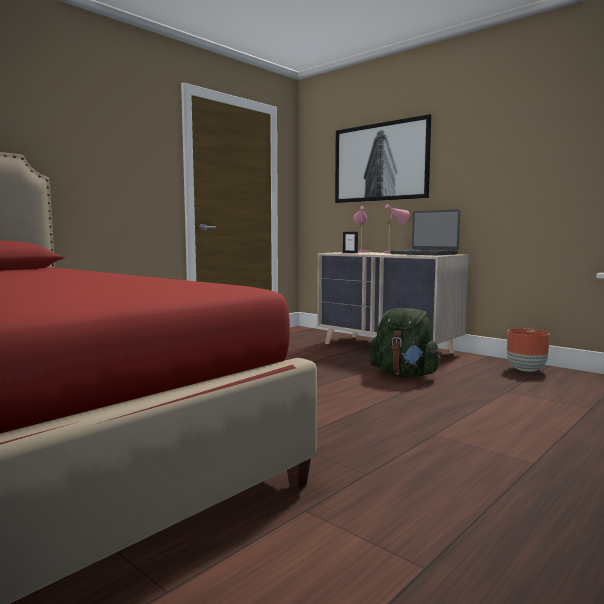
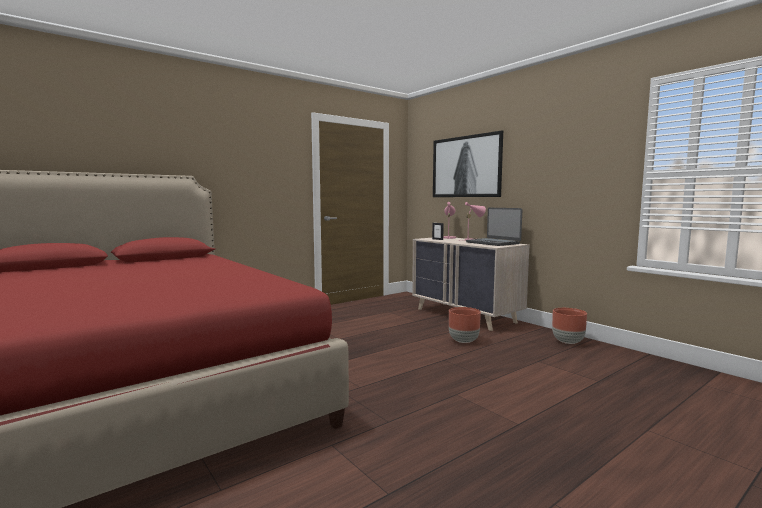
camera: 10 degrees right, 0 degrees up
(404, 375) = (464, 341): green backpack -> brown planter

